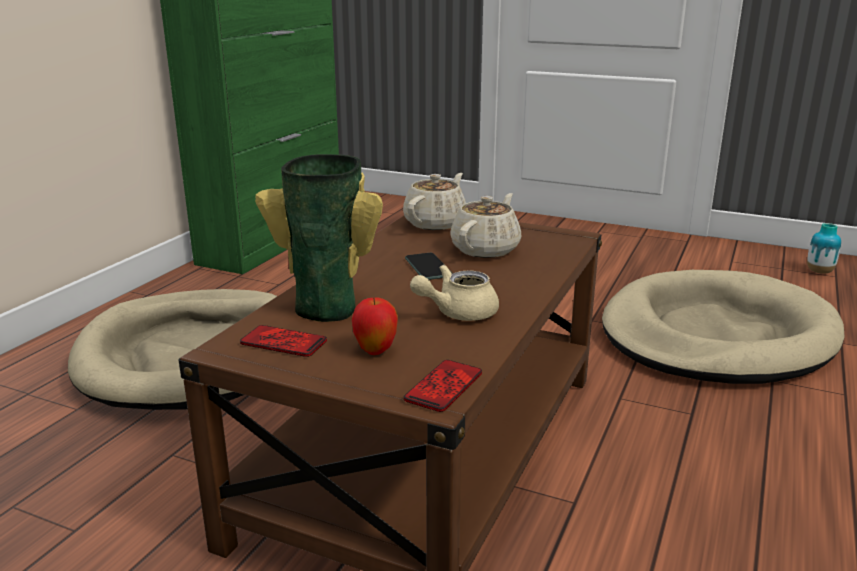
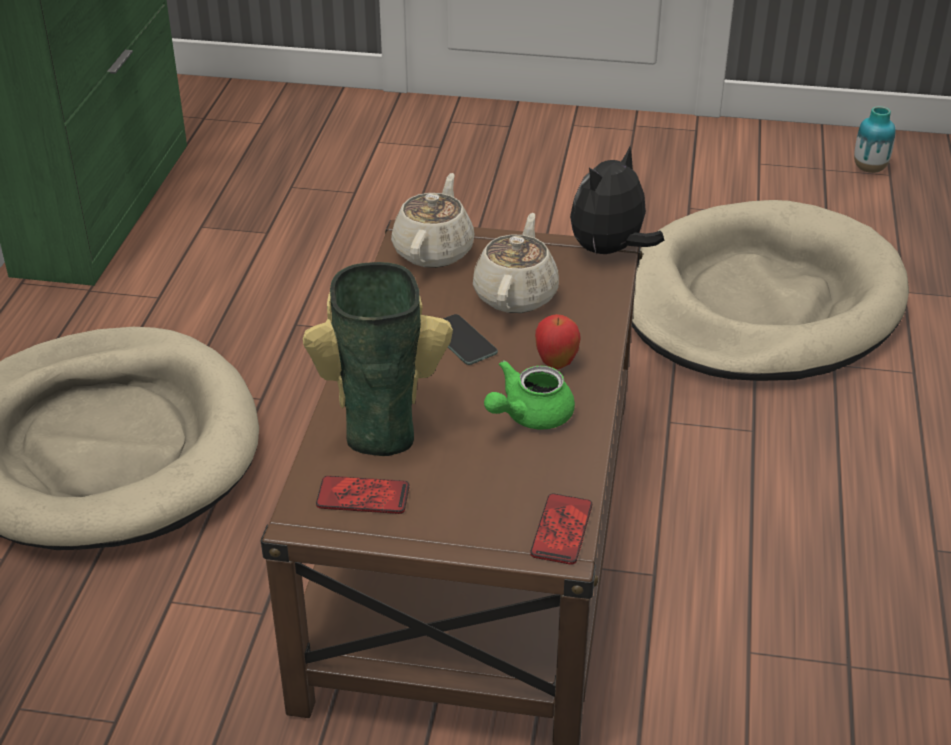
camera: 15 degrees left, 15 degrees up
(375, 351) = (468, 491): apple -> apple (556, 363)
(457, 313) = (529, 416): beige teapot -> green teapot
(573, 235) = (609, 251): none -> plush toy

